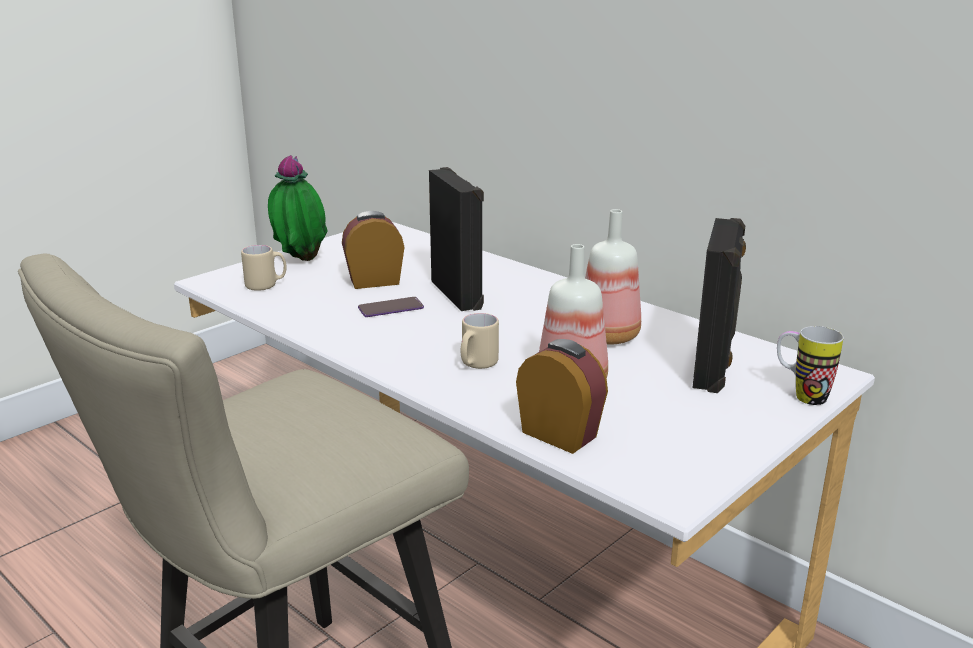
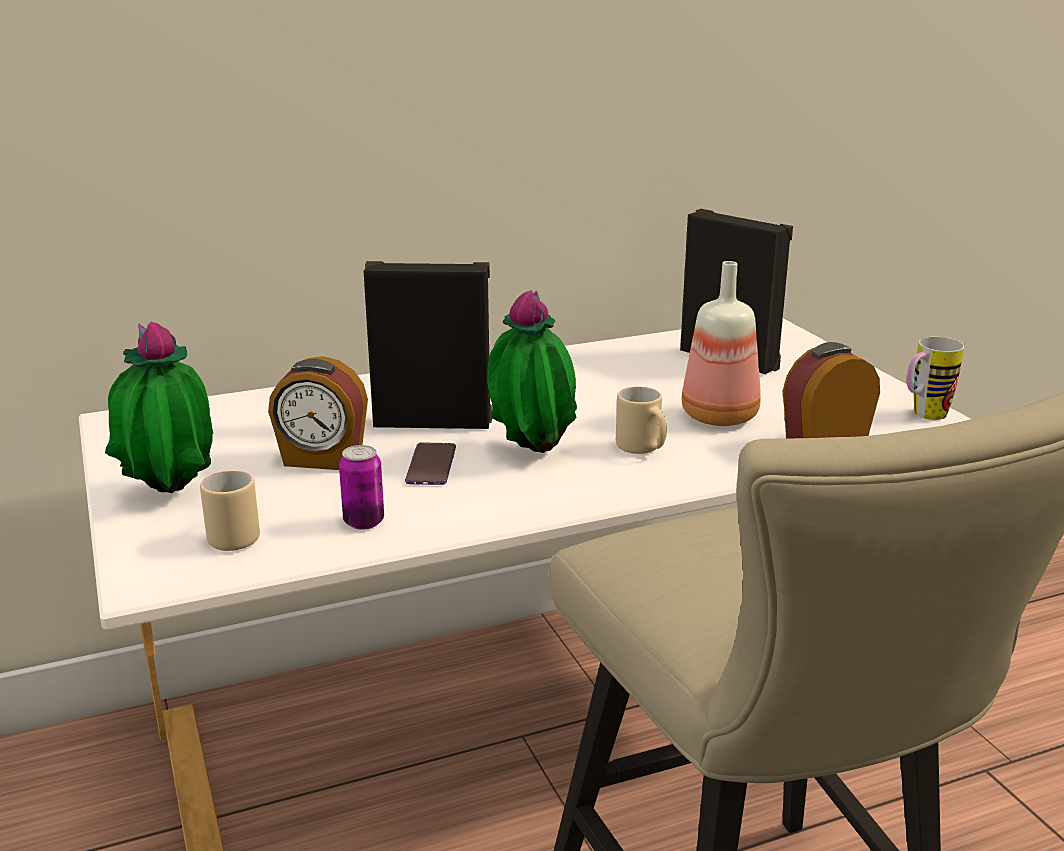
camera: 65 degrees left, 0 degrees up
(301, 309) = (364, 522): none -> can
(374, 281) = (322, 459): alarm clock -> alarm clock turned 90 degrees counterclockwise
(434, 331) = (530, 453): none -> potted plant
(608, 337) = (626, 379): bottle -> none
(800, 395) = (802, 344): mug -> mug (923, 416)

